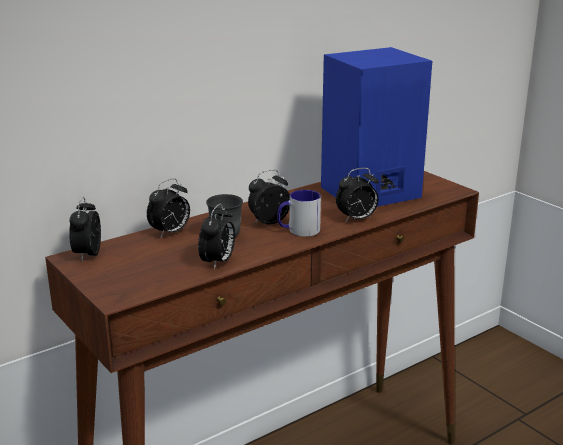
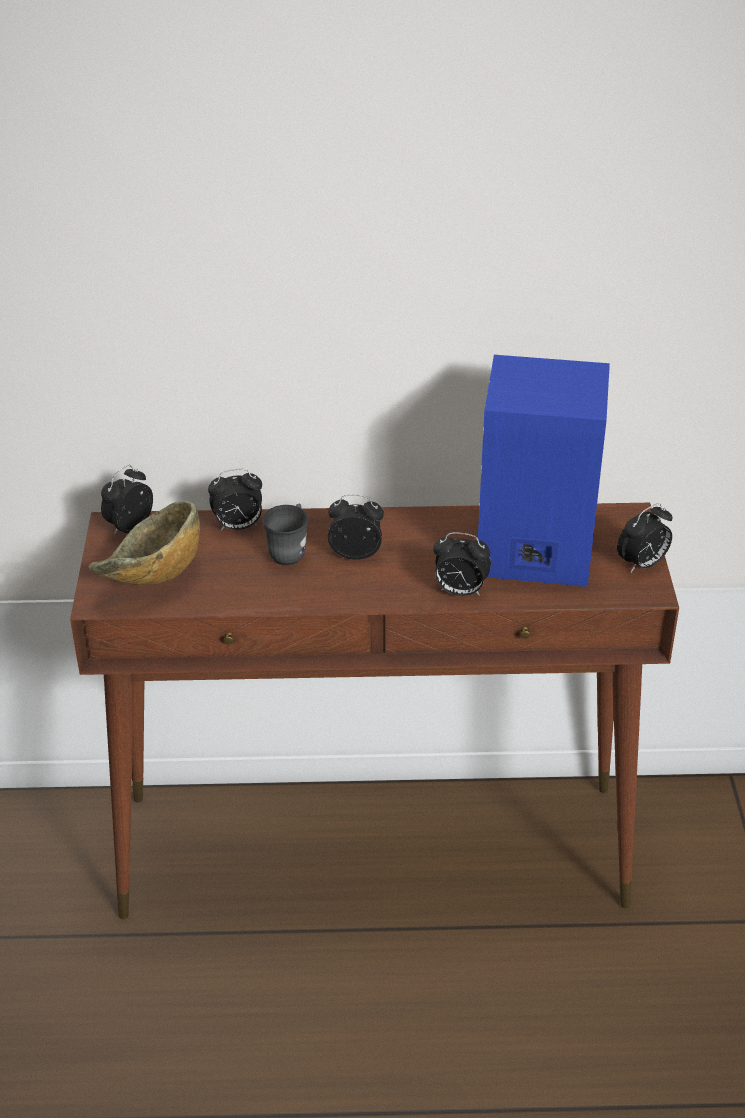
camera: 35 degrees right, 15 degrees up
(143, 274) = (152, 579): none -> bowl
(218, 262) = (238, 594): alarm clock -> alarm clock (642, 564)
(298, 230) = (372, 581): mug -> none

